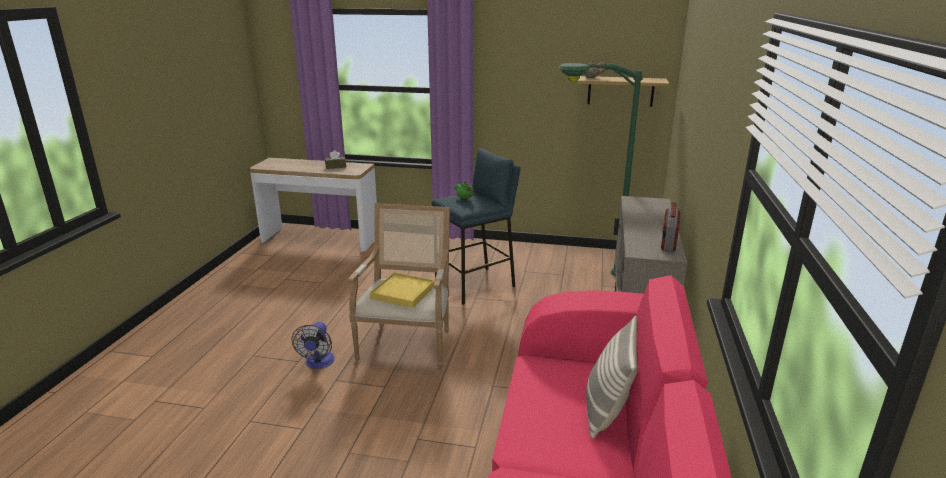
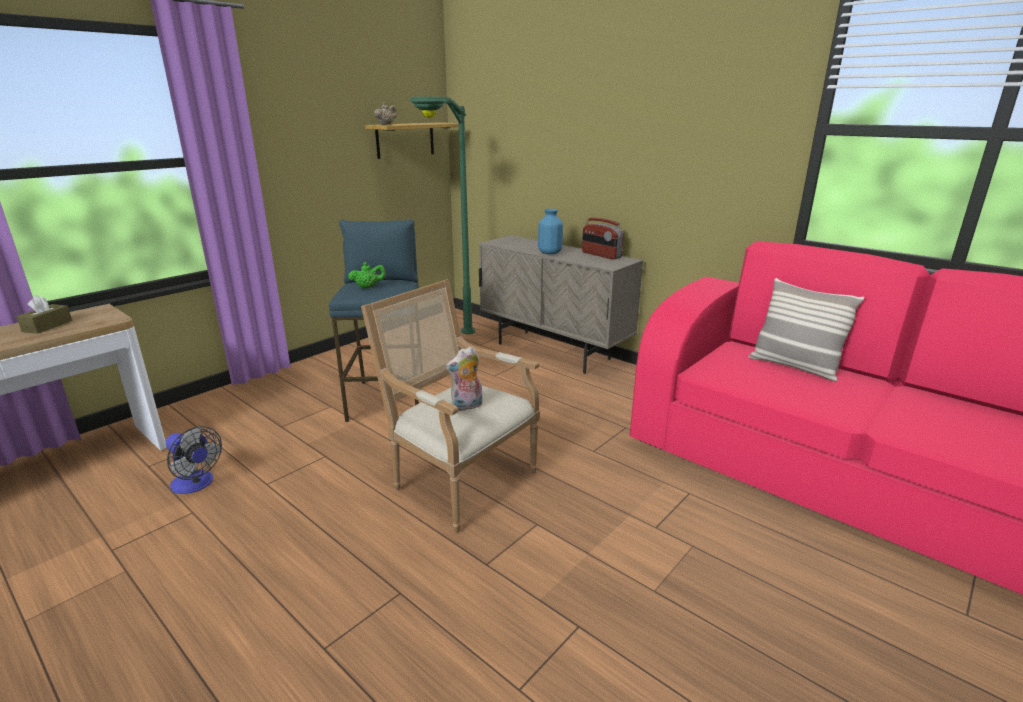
camera: 60 degrees left, 0 degrees up
(318, 363) = (428, 571): fan -> fan (196, 484)
(403, 292) = (467, 406): yellow tray -> plush toy
(637, 224) = (550, 253): none -> blue vase

